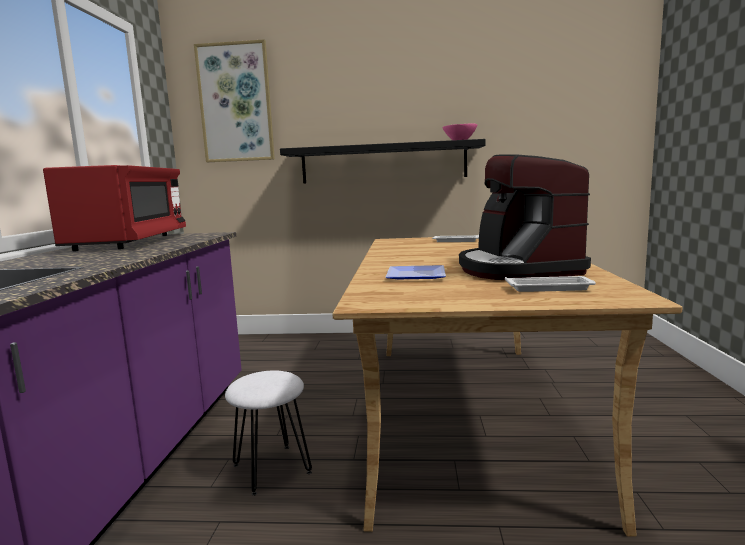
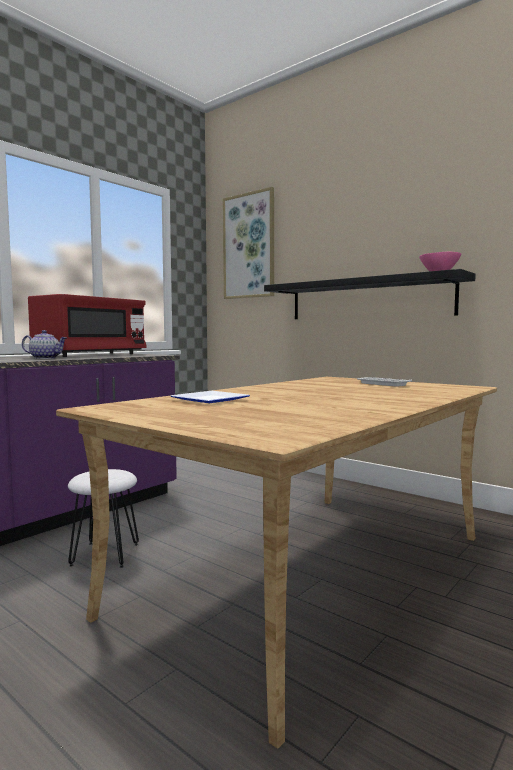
camera: 35 degrees right, 5 degrees down
(118, 253) = (45, 358): none -> teapot
(517, 269) = (307, 407): coffee machine -> none
(550, 288) = (251, 422): white tray -> none

